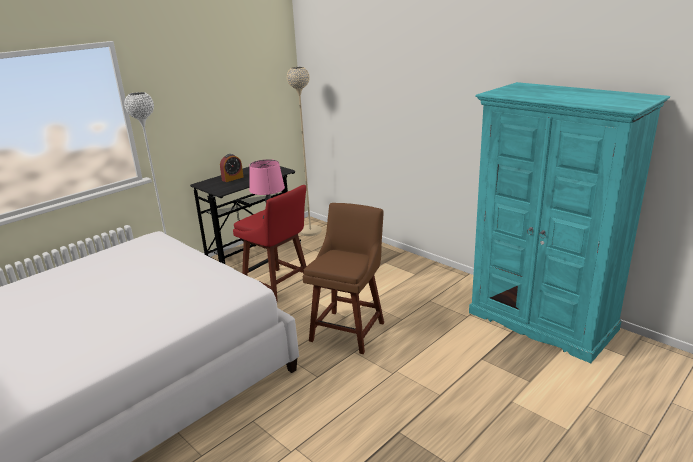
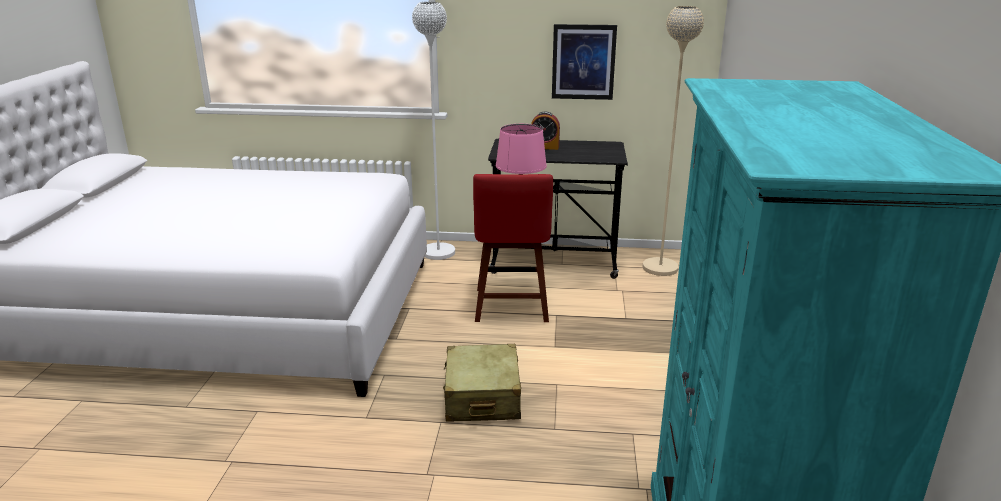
camera: 50 degrees right, 0 degrees up
(231, 115) = (583, 62): none -> picture
(349, 329) = (482, 397): brown stool -> beige suitcase

